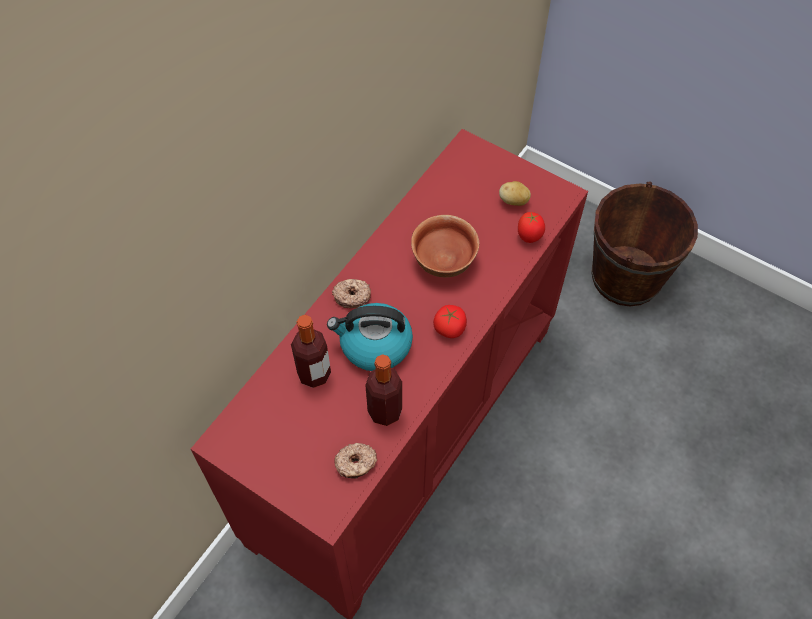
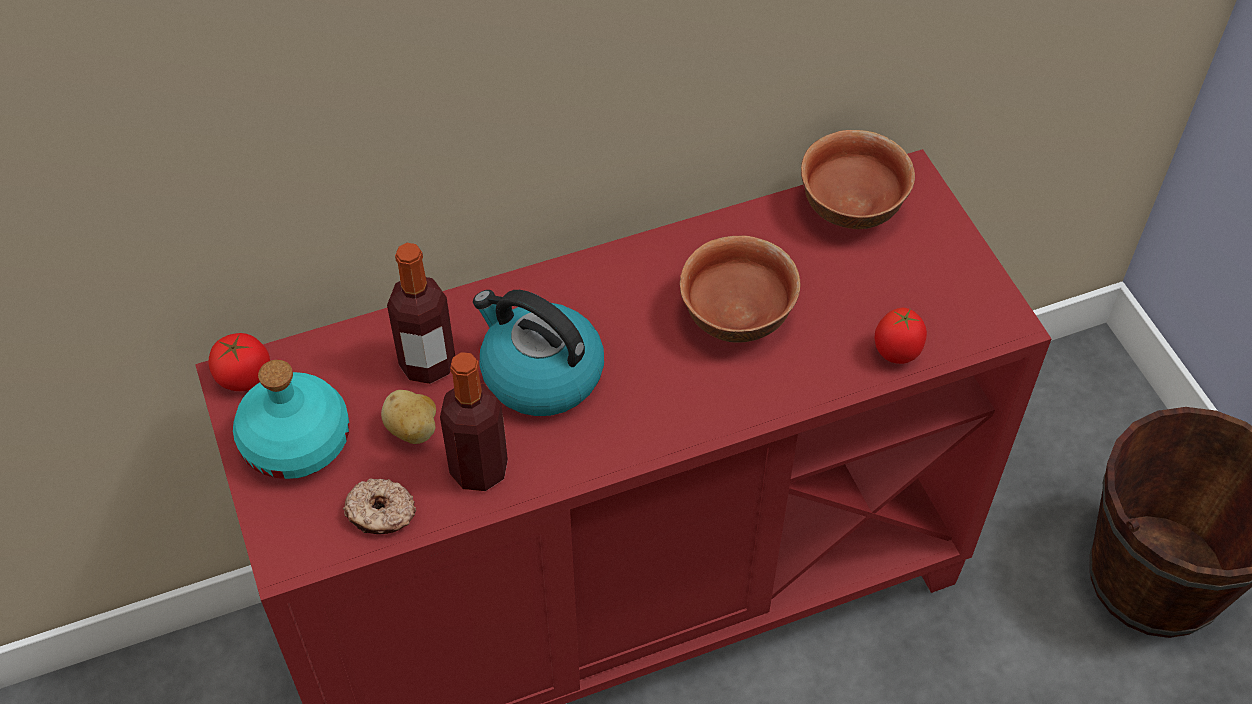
camera: 35 degrees right, 5 degrees down
(281, 454) = (297, 440): none -> turquoise bottle
(352, 296) = (565, 292): donut -> none
(449, 328) = (665, 413): tomato -> tomato (244, 376)
(454, 176) = (853, 208): none -> bowl
(513, 201) = (915, 291): potato -> potato (413, 430)

